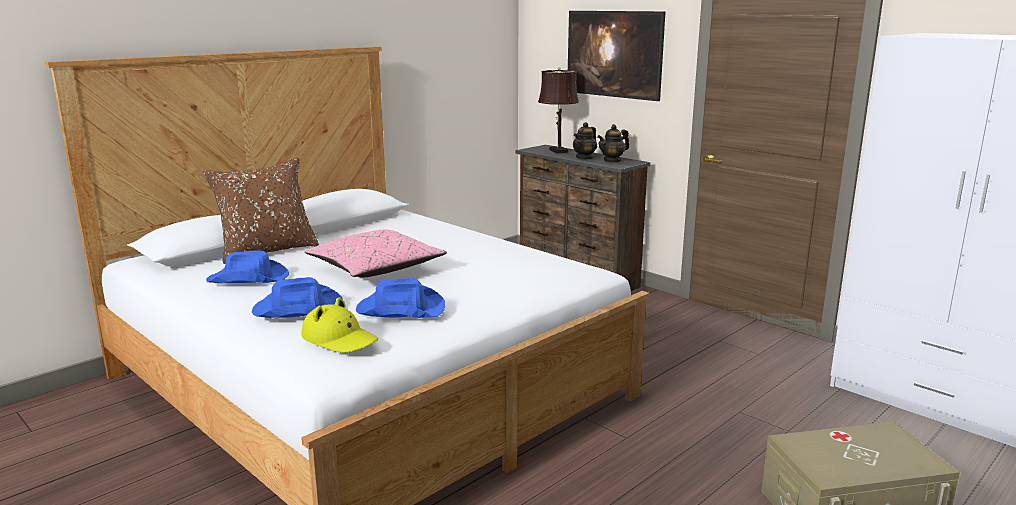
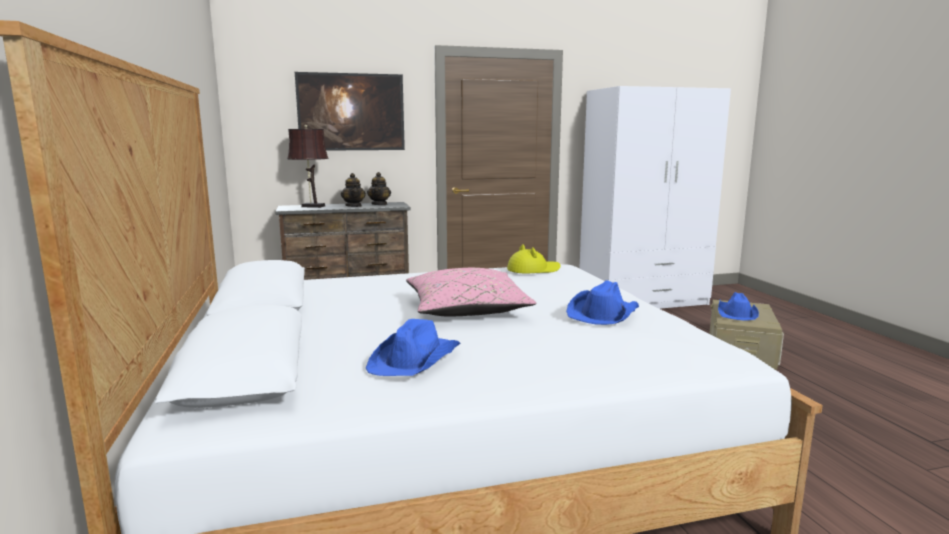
camera: 60 degrees left, 5 degrees down
(267, 251) = (310, 343): brown pillow -> none
(297, 309) = (564, 345): blue hat -> blue hat (736, 313)
(340, 339) = (666, 340): yellow hat -> yellow hat (533, 270)

